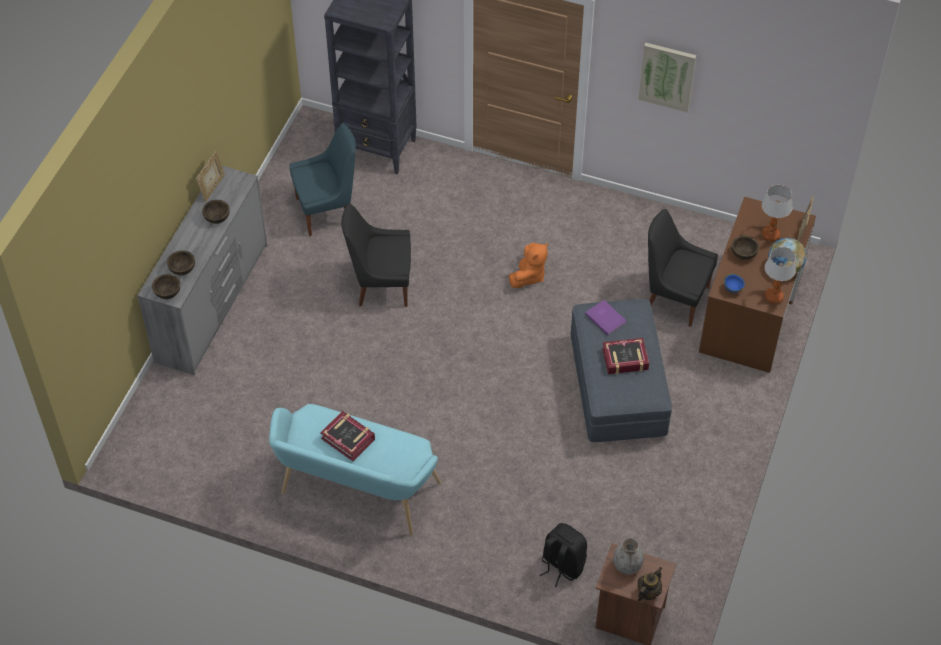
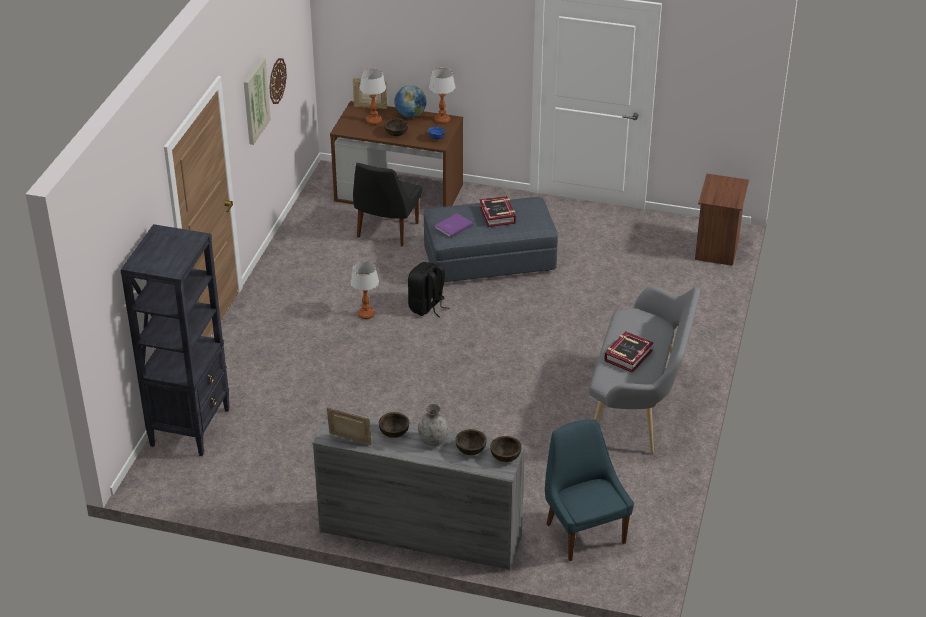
camera: 95 degrees left, 15 degrees down
(328, 211) = (283, 457): blue chair -> blue chair (584, 531)
(355, 493) = (639, 406): turquoise bench -> grey bench
(381, 285) = (385, 409): black chair -> none
(528, 276) = (366, 314): orange plush toy -> table lamp
(562, 565) = (680, 284): black backpack -> black backpack (427, 307)
(627, 566) = (717, 194): grey vase -> grey vase (433, 440)
(648, 592) = (737, 185): teapot -> none
(728, 100) = (277, 81): none -> wall clock

